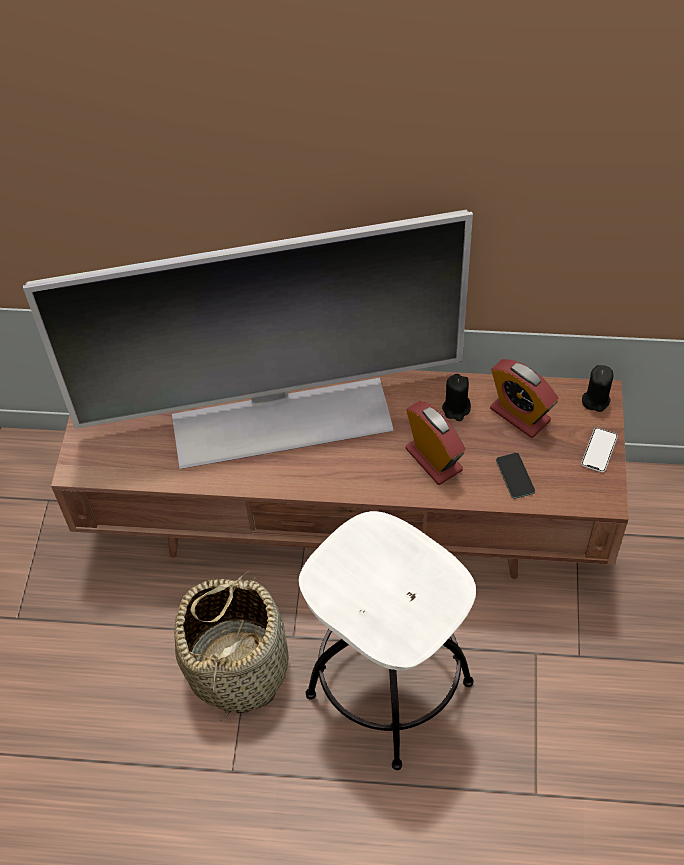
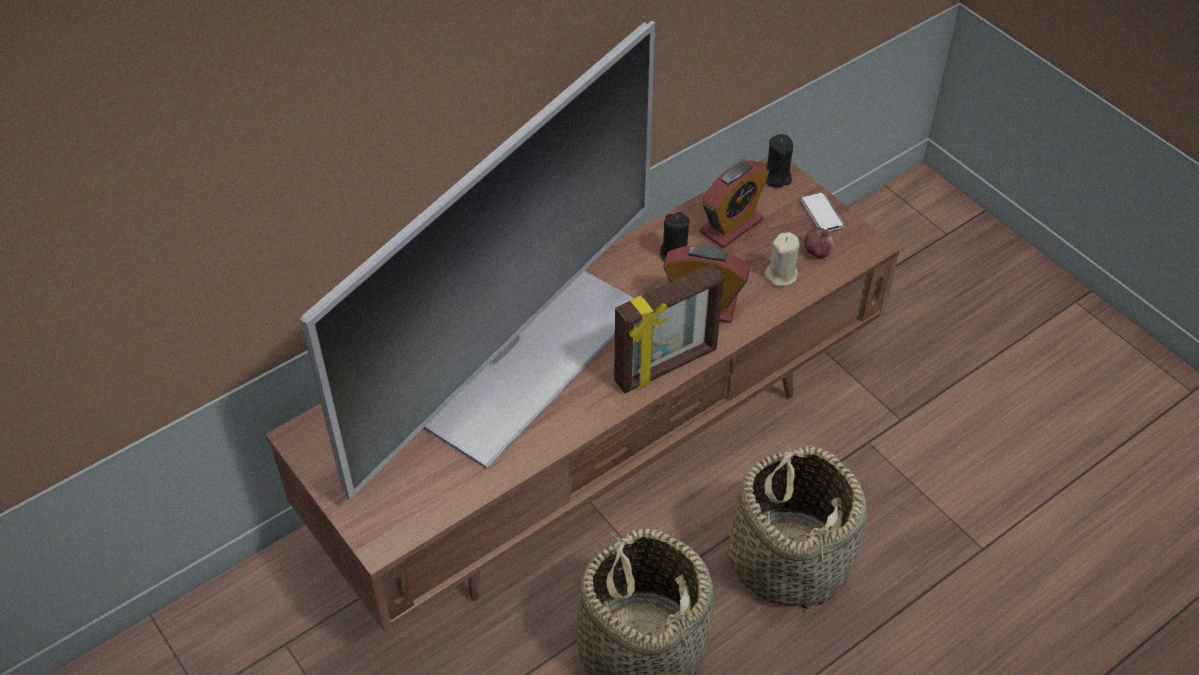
camera: 45 degrees left, 5 degrees down
(362, 485) = (667, 367): none -> picture frame
(390, 689) = (789, 559): white stool -> basket
(515, 476) = (781, 275): phone -> beige candle
(520, 414) = (731, 226): alarm clock -> alarm clock turned 45 degrees counterclockwise
(562, 477) = (817, 252): none -> apple

